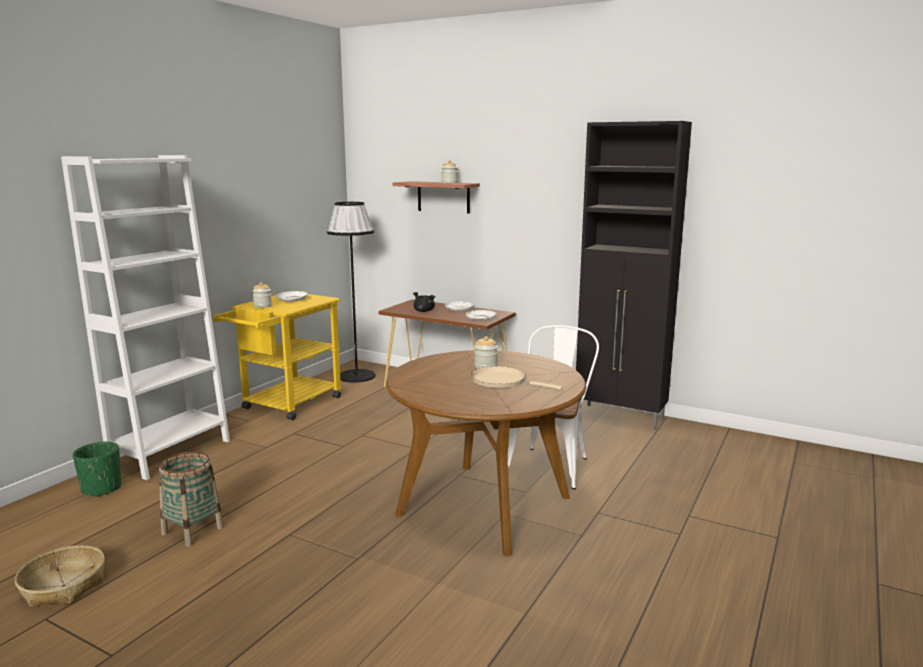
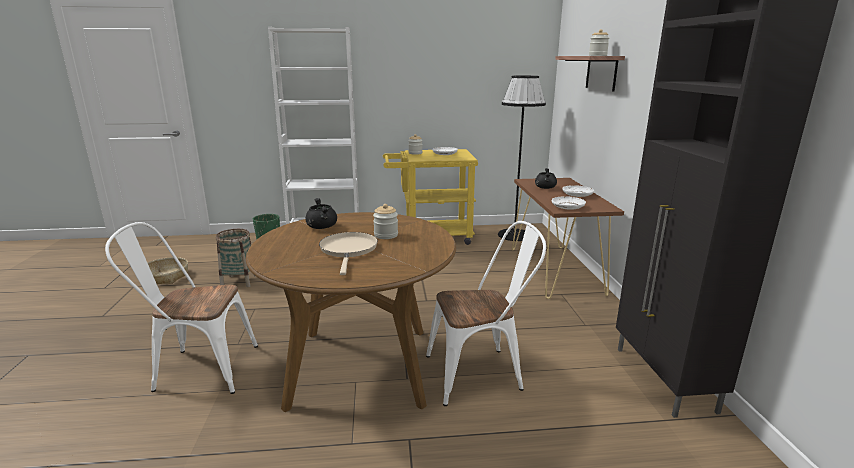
camera: 55 degrees right, 5 degrees up
(379, 590) = (198, 369): none -> white chair
(426, 380) = (321, 227): none -> black cooking pot

